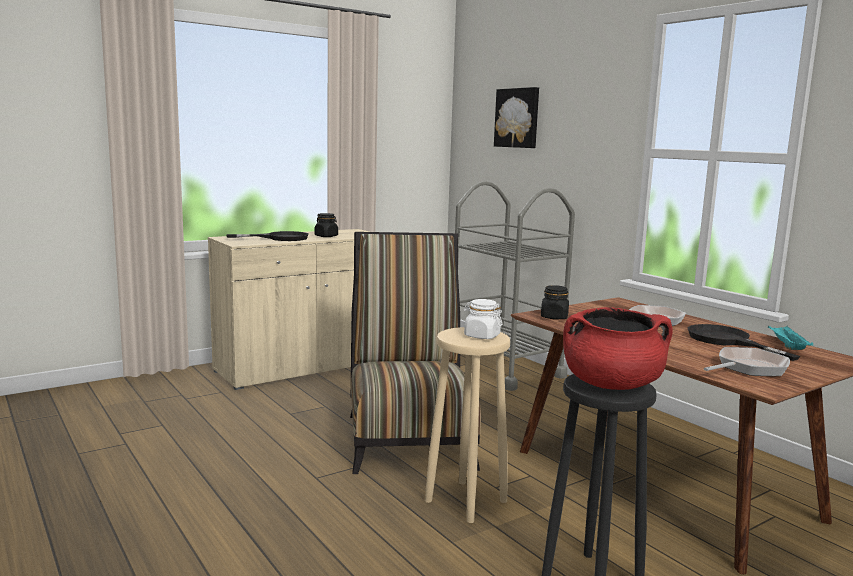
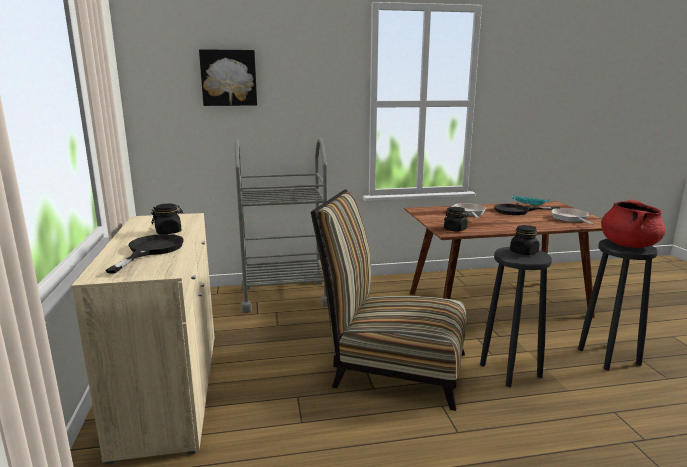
camera: 65 degrees left, 5 degrees up
(465, 500) = (509, 371): beige stool -> black stool
(481, 336) = (523, 252): white jar -> black jar

